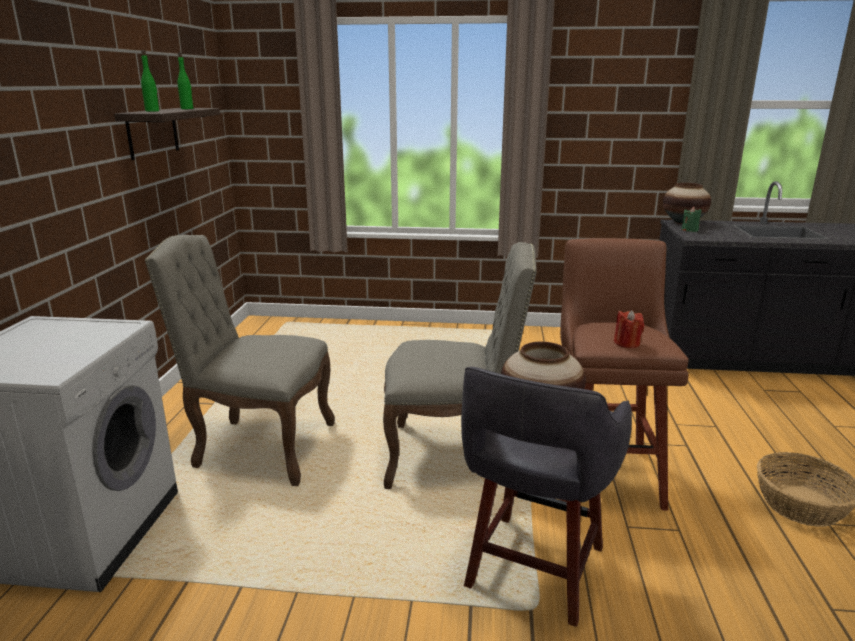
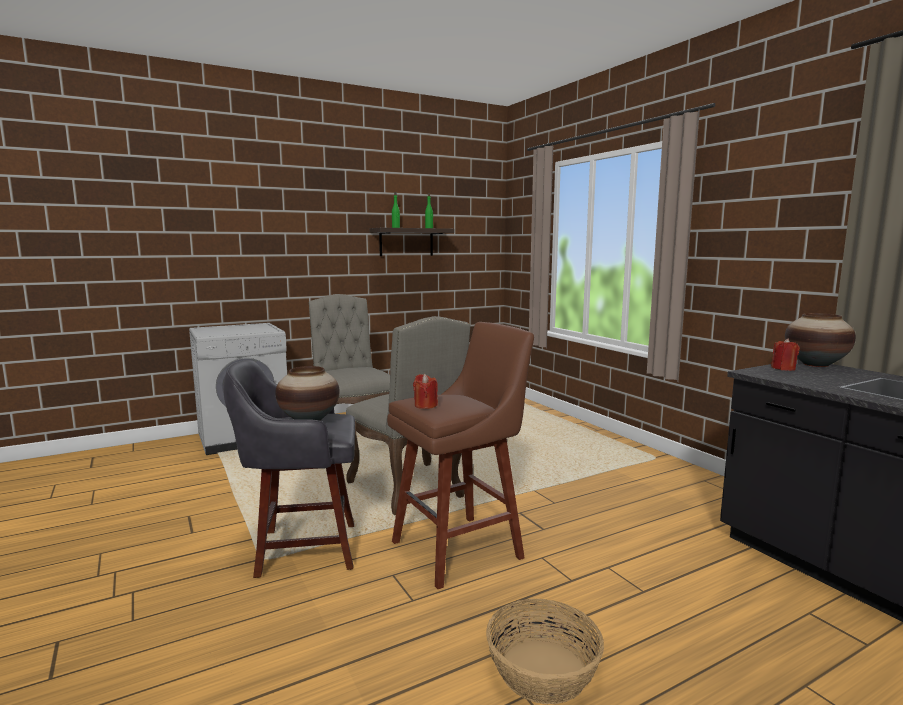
camera: 55 degrees right, 10 degrees down
(689, 230) = (783, 368): green candle -> red candle

